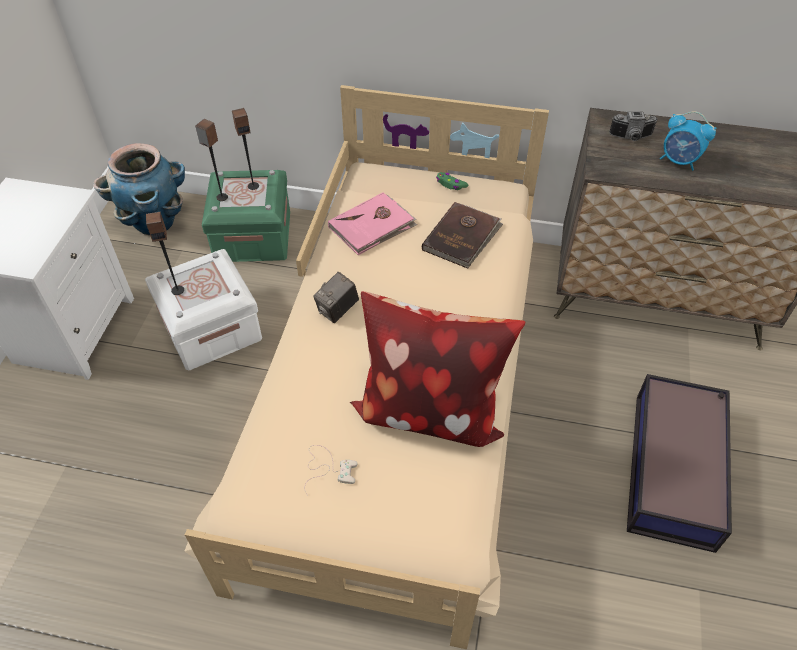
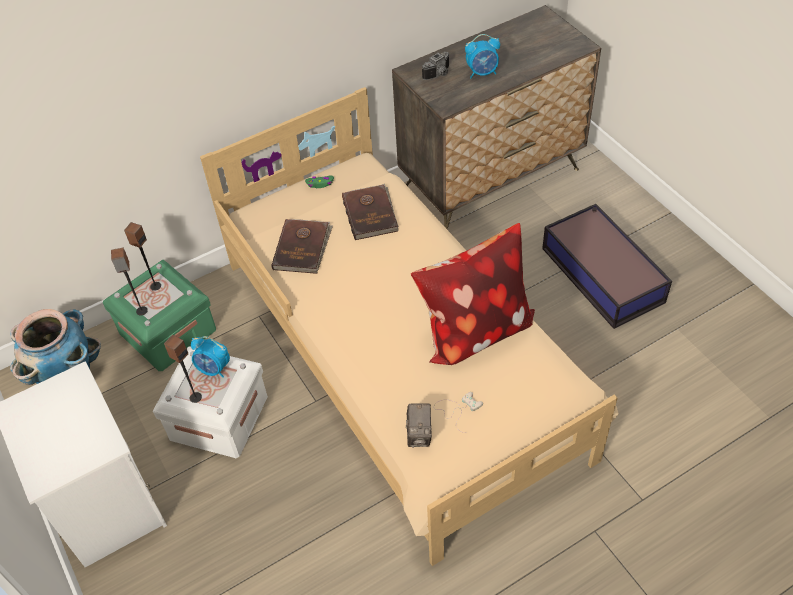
camera: 40 degrees left, 0 degrees up
(215, 278) = (214, 369): none -> alarm clock
(337, 310) = (347, 317): camera -> camera (419, 435)
(372, 226) = (302, 248): pink book -> brown book

